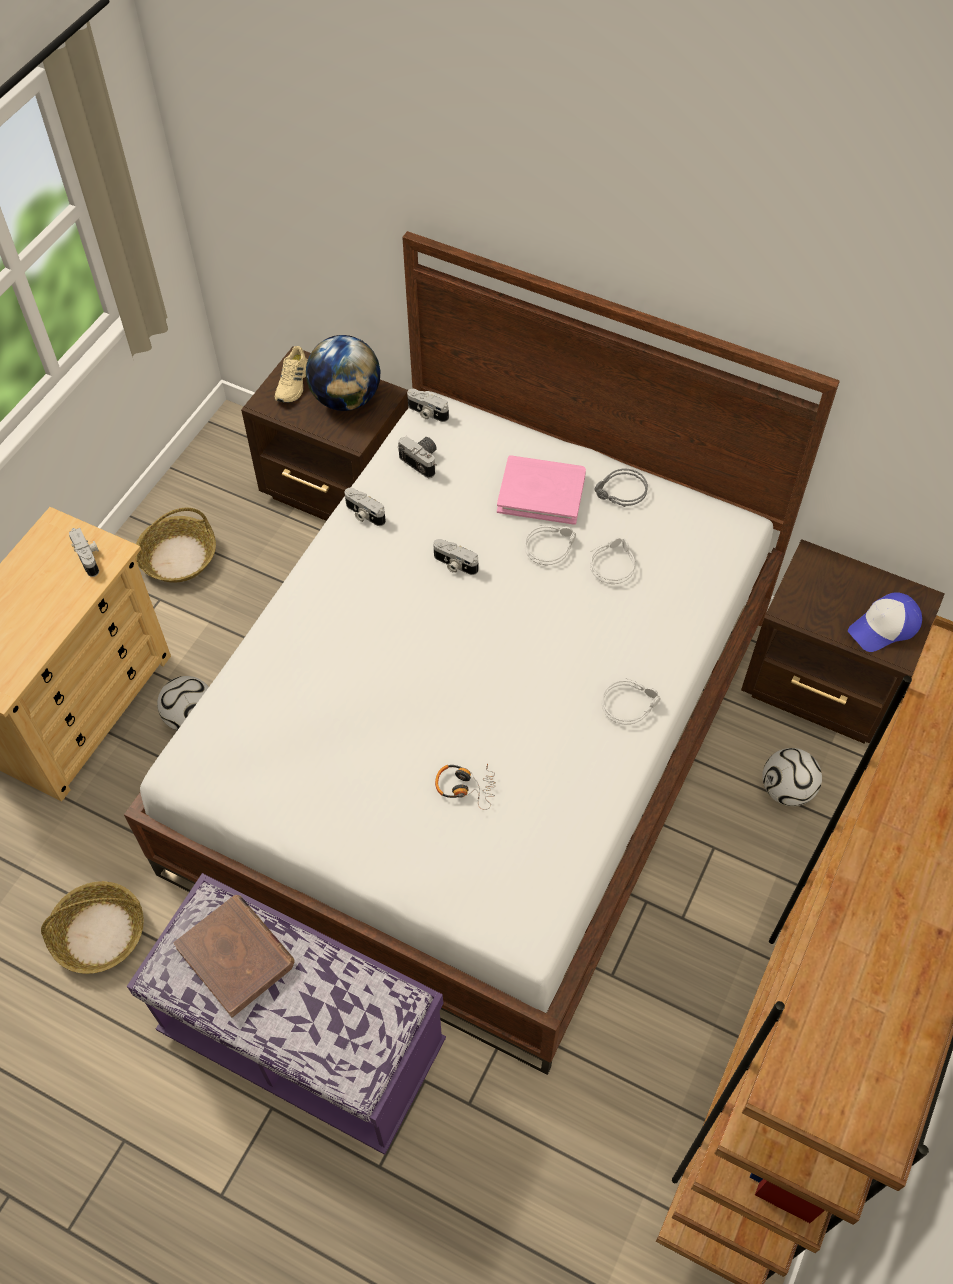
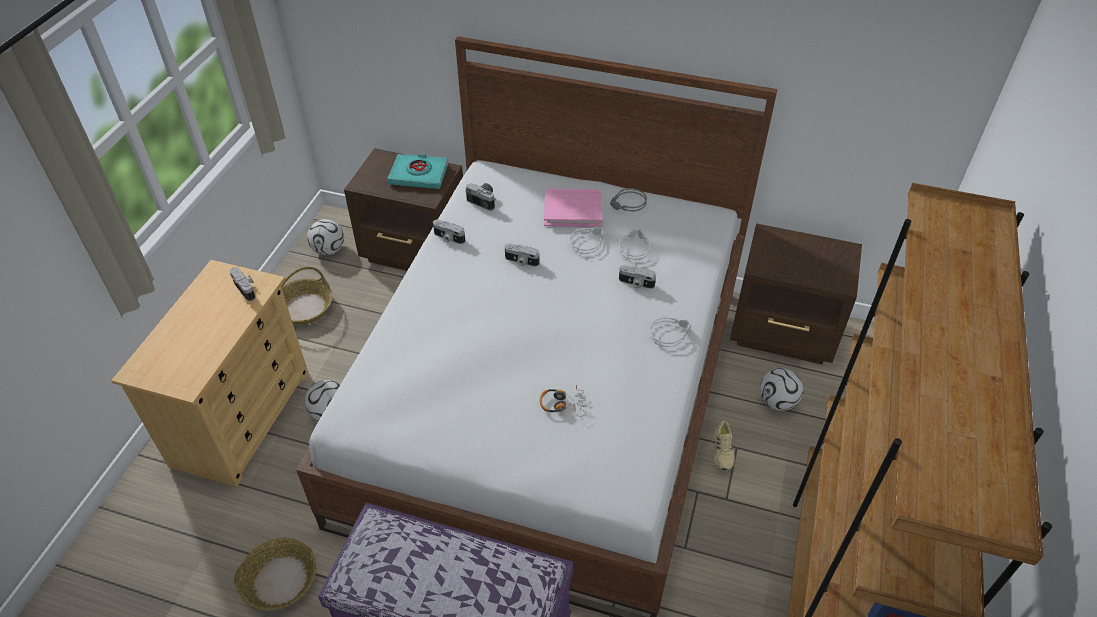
camera: 10 degrees left, 10 degrees down
(222, 472) = (329, 250): none -> football
(236, 956) = (405, 557): brown book -> none
(293, 384) = (379, 170): beige shoe -> beige shoe (723, 451)
(346, 398) = (419, 175): globe -> turquoise book
(427, 413) = (480, 172): camera -> camera (636, 283)
(884, 627) = (828, 269): cap -> none

